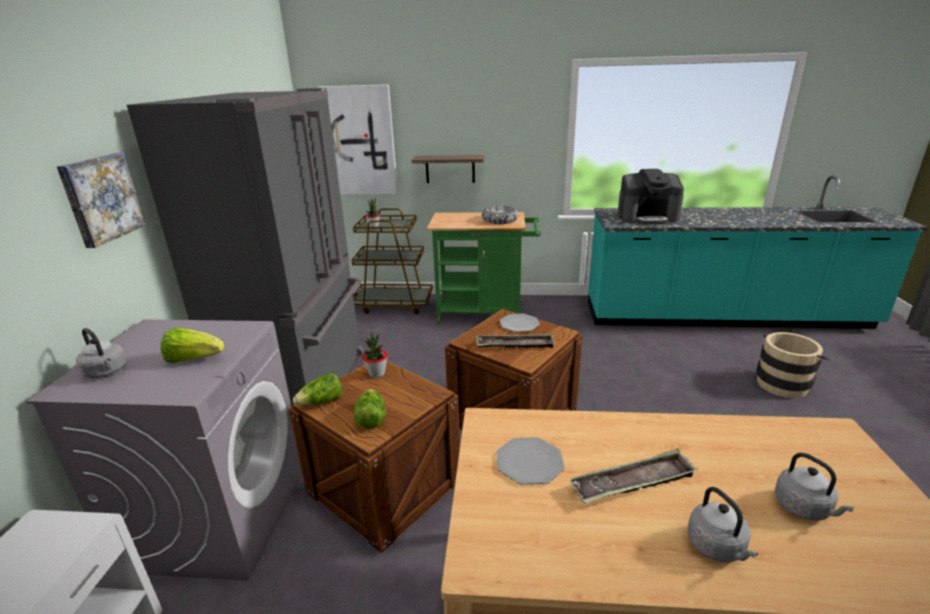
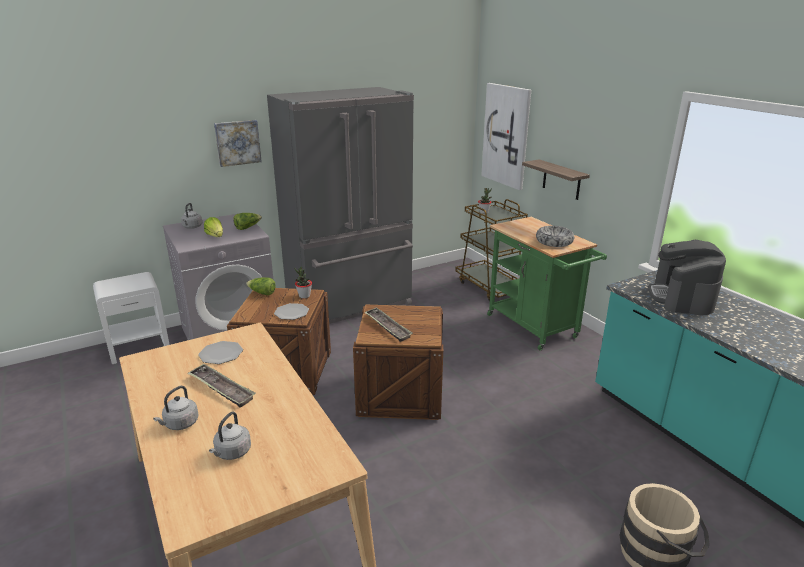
camera: 55 degrees right, 0 degrees up
(370, 419) = (258, 311): lettuce -> lettuce (247, 227)
(519, 324) = (422, 319): plate -> plate (291, 312)
(647, 217) = (682, 298): coffee machine -> coffee machine turned 45 degrees clockwise

